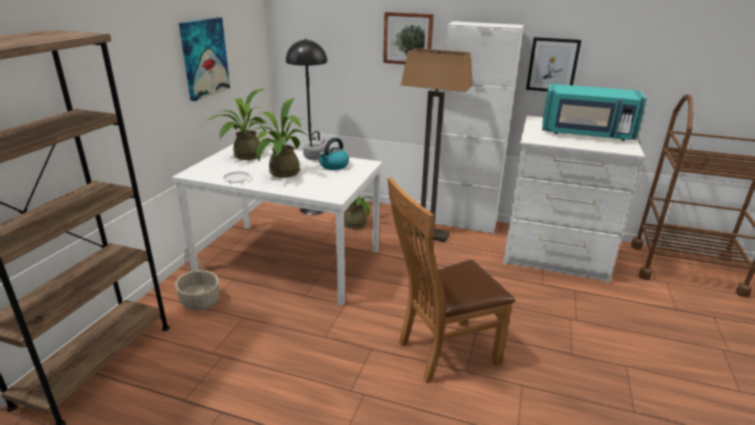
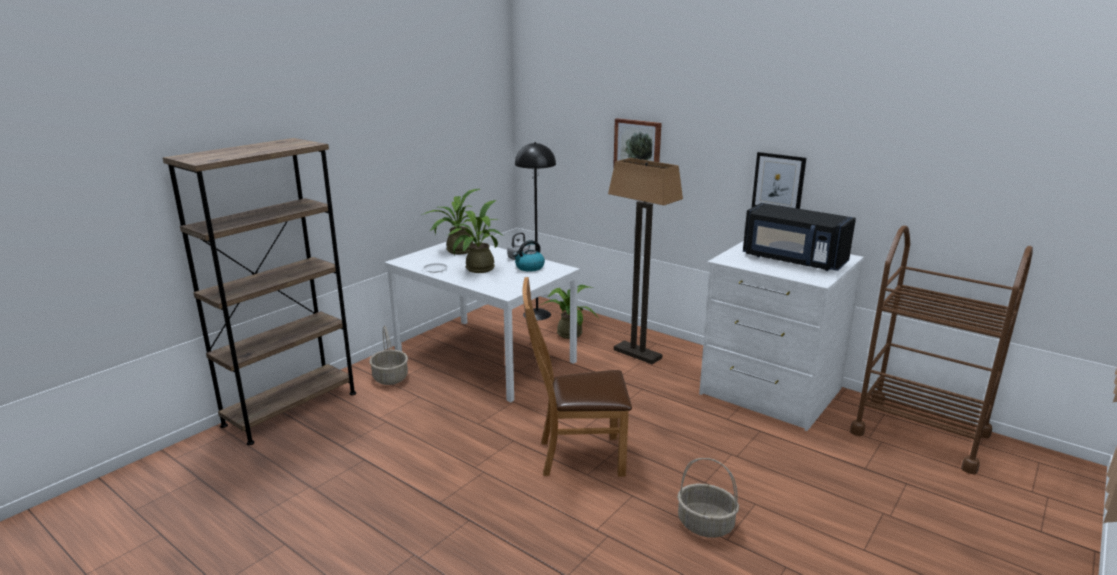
camera: 20 degrees right, 5 degrees down
(204, 58) = (434, 157): picture -> none
(464, 223) = (688, 349): white cabinet -> none
(586, 134) = (793, 260): turquoise microwave -> black microwave
(604, 400) = (705, 524): none -> basket

